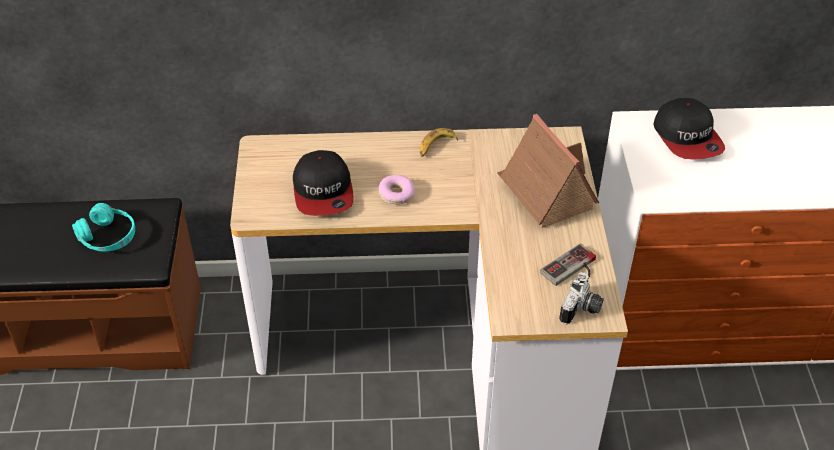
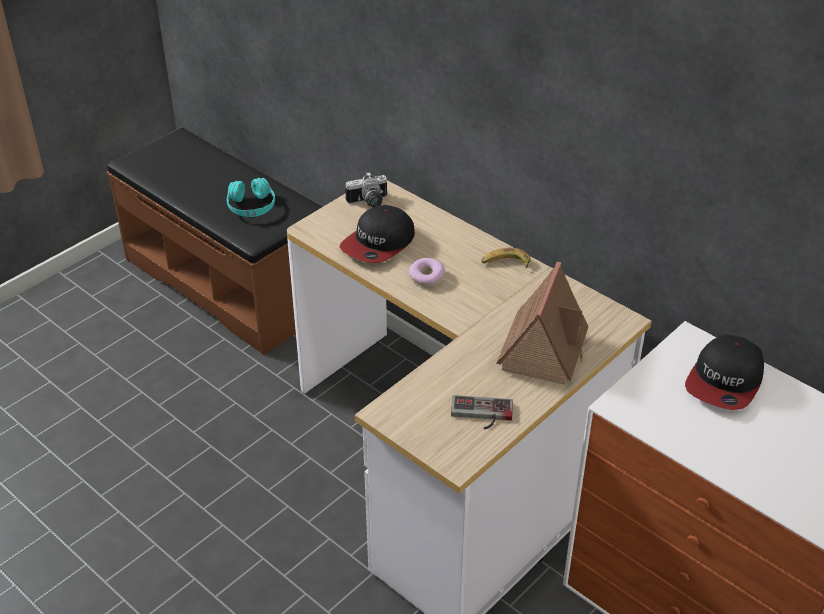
camera: 45 degrees right, 5 degrees down
(582, 310) = (446, 446): camera -> camera (369, 203)

